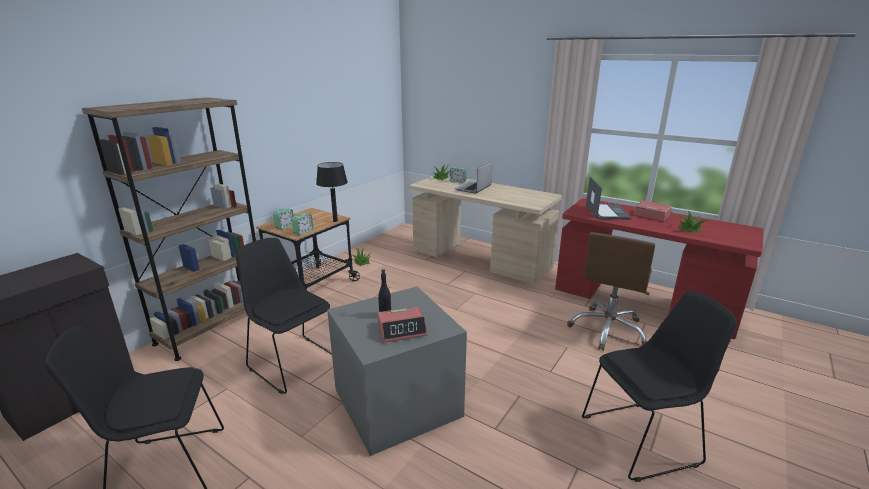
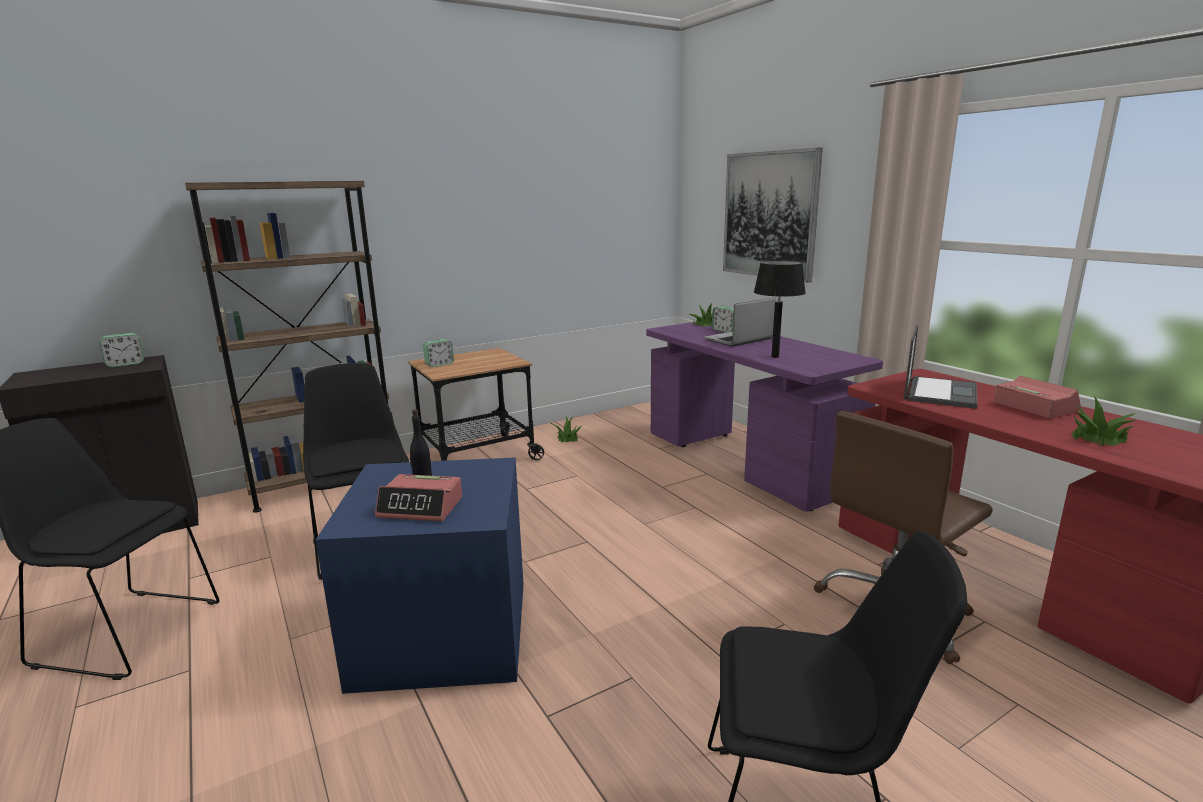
camera: 25 degrees right, 5 degrees down
(303, 232) = (452, 372): alarm clock -> alarm clock (125, 364)
(335, 221) = (507, 365): black table lamp -> black table lamp (774, 356)
(398, 401) = (446, 630): grey storage box -> blue storage box
(475, 108) = (769, 215): none -> picture
(480, 260) = (745, 462): beige desk -> purple desk

